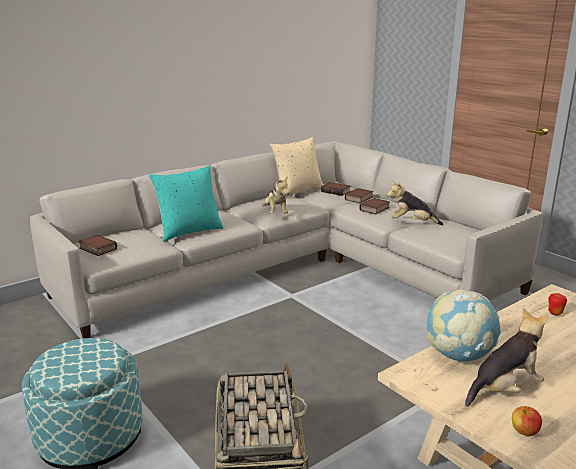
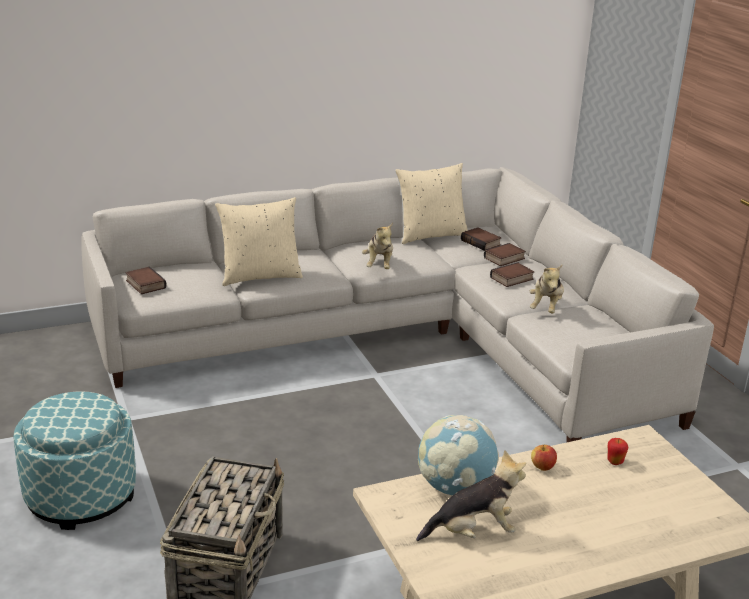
camera: 15 degrees right, 5 degrees up
(189, 231) = (260, 276): turquoise pillow -> beige pillow
(412, 223) = (546, 307): plush toy -> plush toy turned 105 degrees counterclockwise
(524, 432) = (454, 577): apple -> apple (542, 467)

